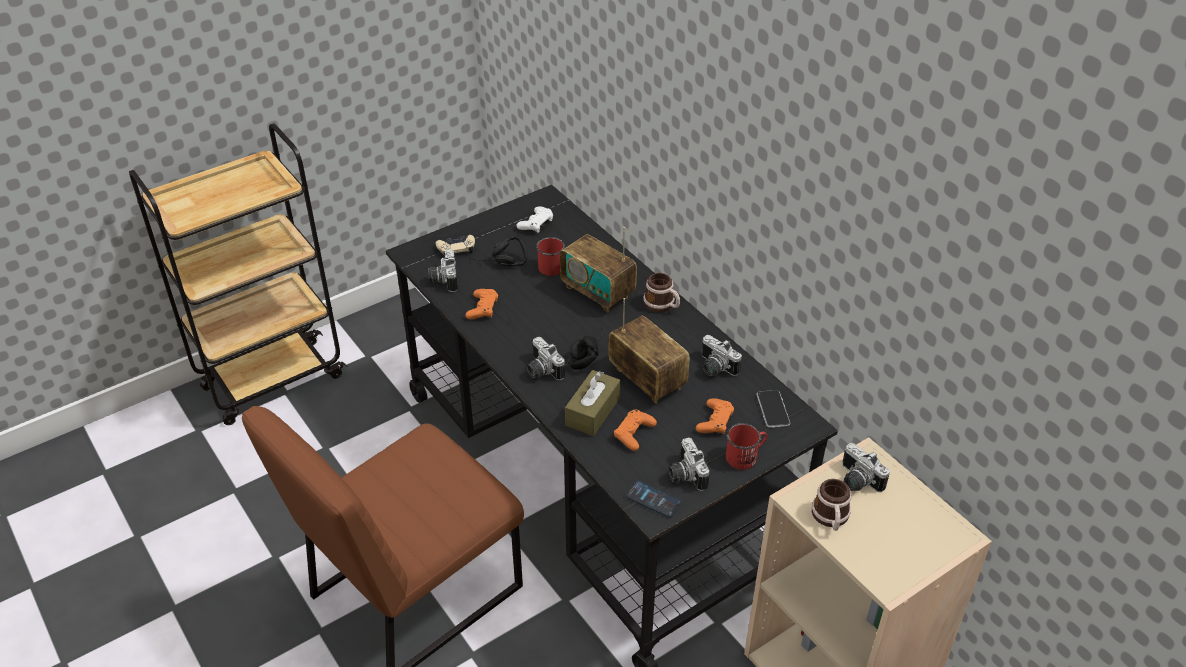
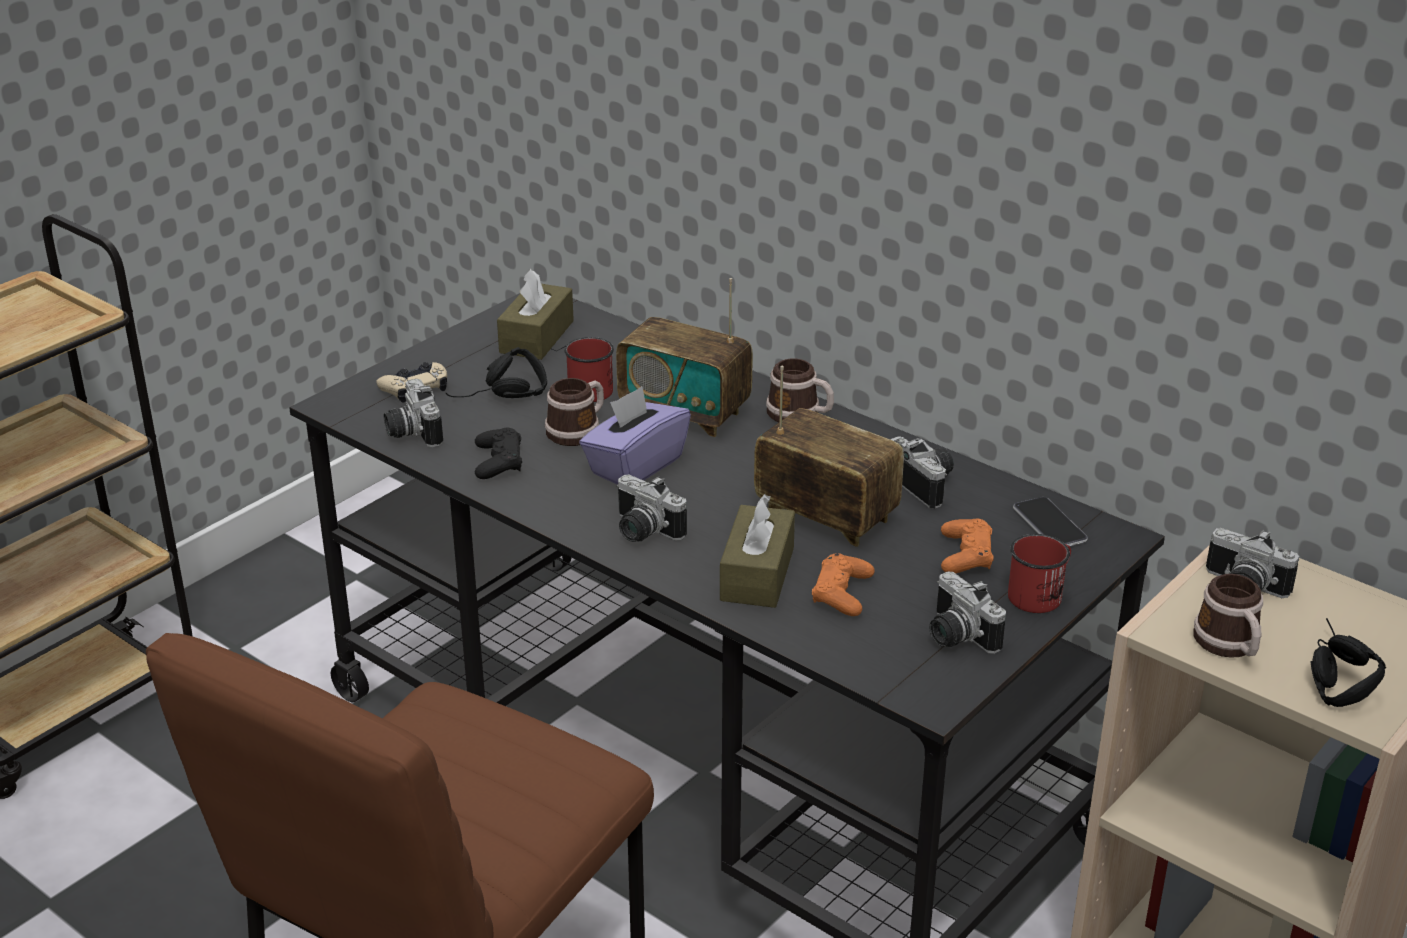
camera: 15 degrees left, 10 degrees down
(482, 308) = (498, 461): orange game controller -> black game controller
(534, 294) = (578, 430): none -> mug
(536, 223) = (536, 337): white game controller -> brown tissue box
(555, 324) = (635, 465): none -> purple tissue box
(585, 352) = (704, 496): black headphones -> black headphones (1327, 673)
(653, 500) = (922, 679): phone -> none
(714, 368) = (927, 485): camera -> camera turned 150 degrees counterclockwise

